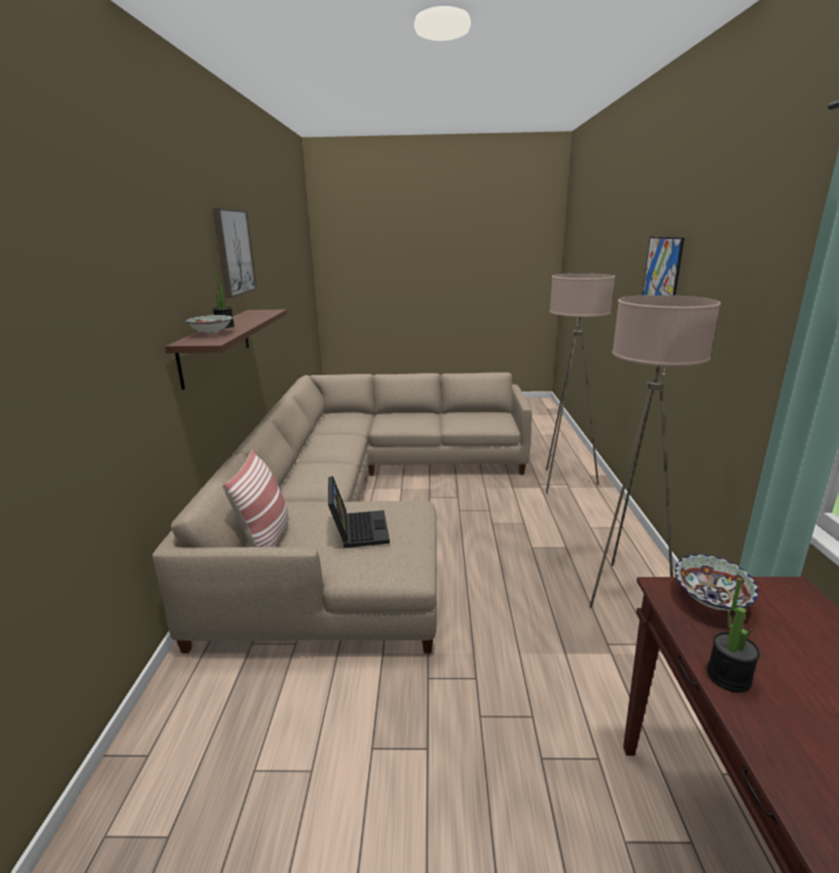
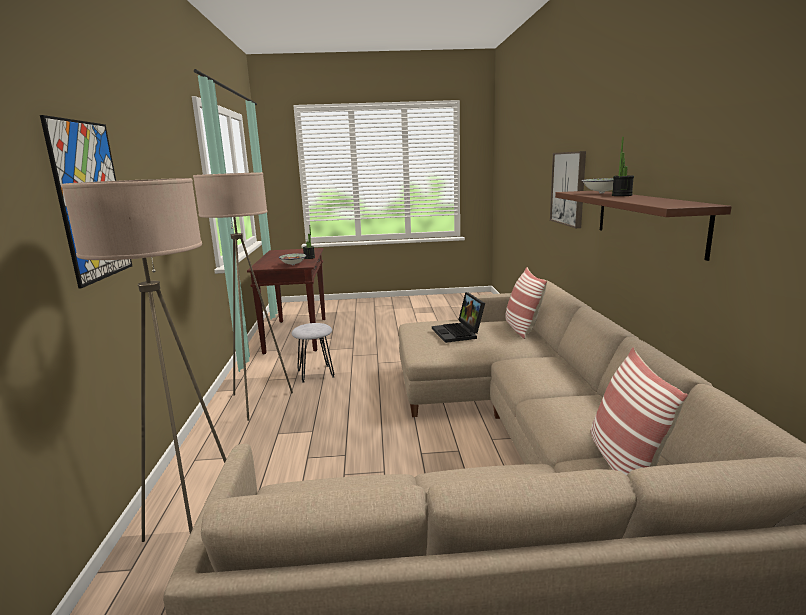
camera: 175 degrees right, 5 degrees down
(234, 252) = (726, 108): picture -> picture (568, 188)
(337, 426) = (623, 461): none -> pillow
(579, 653) = (316, 373): none -> grey stool

